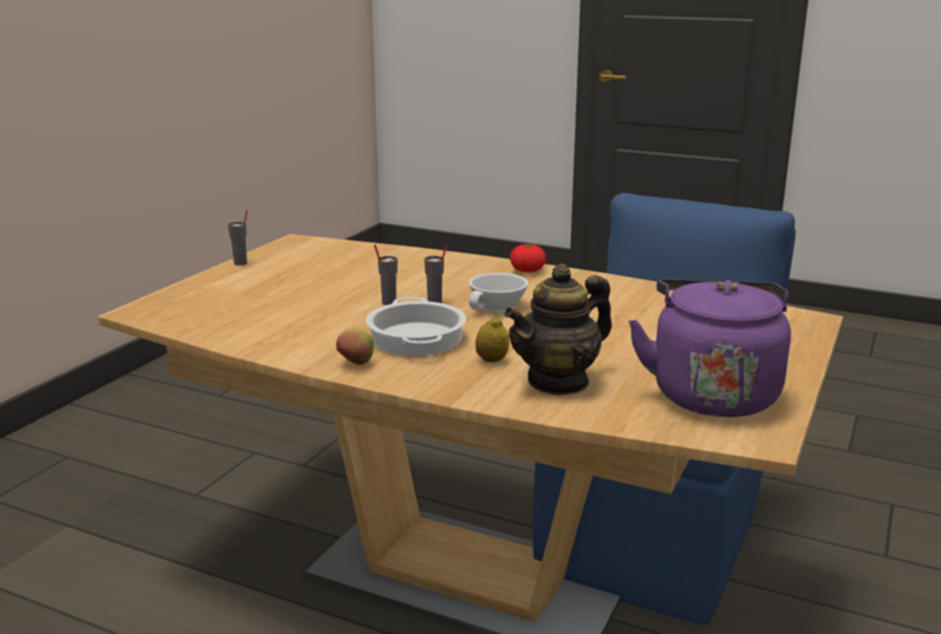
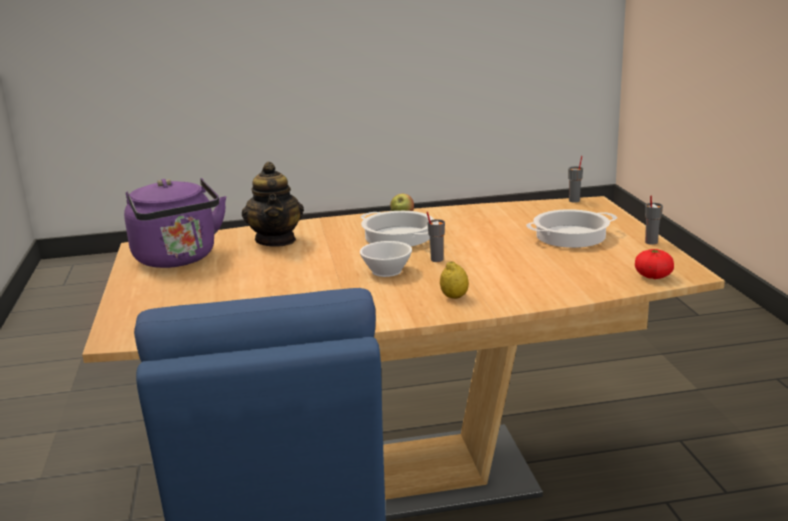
camera: 145 degrees right, 0 degrees up
(275, 286) = (570, 236): none -> cooking pot
(388, 302) = (467, 250): grey cup -> grey cup (574, 200)
(492, 360) = (331, 239): lemon -> lemon (454, 297)
(527, 270) = (422, 311): tomato -> tomato (653, 276)
(558, 381) = (276, 240): teapot -> teapot turned 150 degrees clockwise

